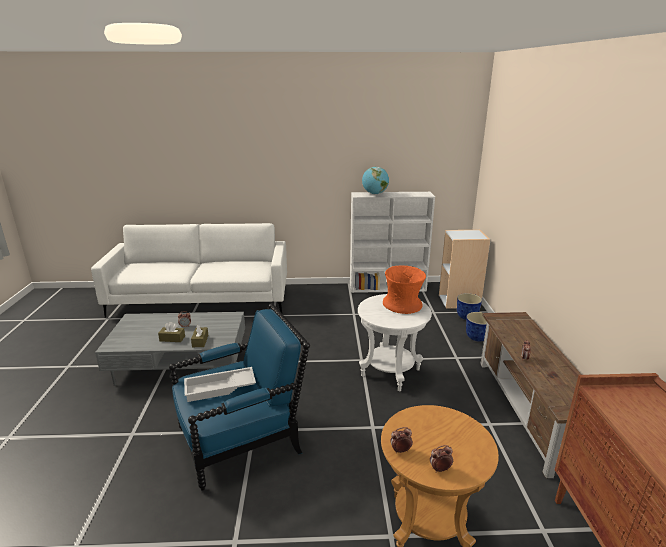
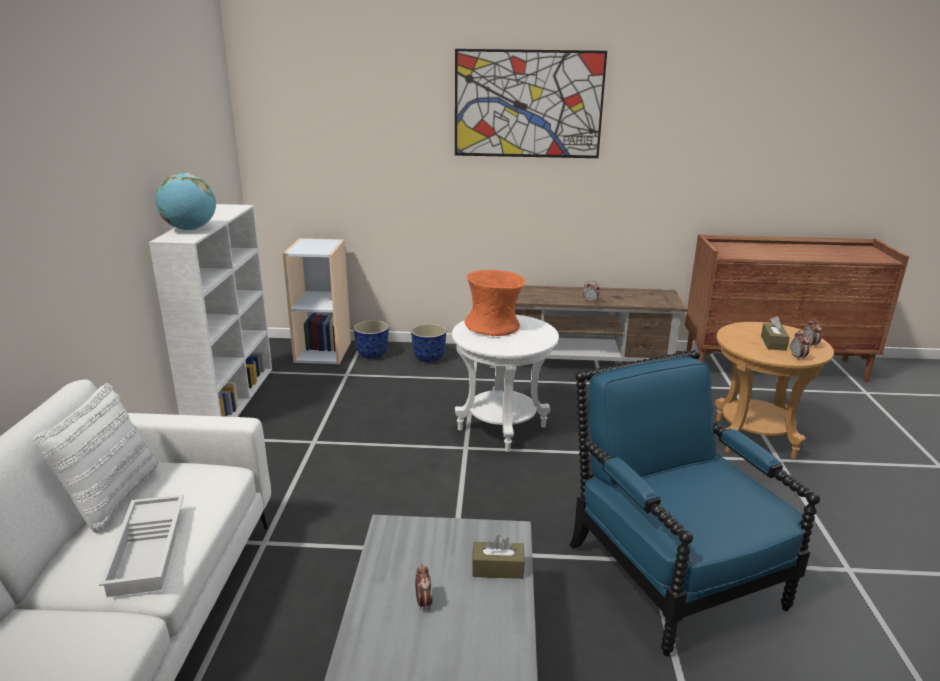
camera: 85 degrees left, 0 degrees up
(172, 338) = (482, 618): brown tissue box -> brown tissue box (773, 343)
(220, 388) = (695, 502): white tray -> white tray (150, 550)
(246, 261) = (112, 498): none -> white pillow
(576, 173) = (528, 104): none -> picture

